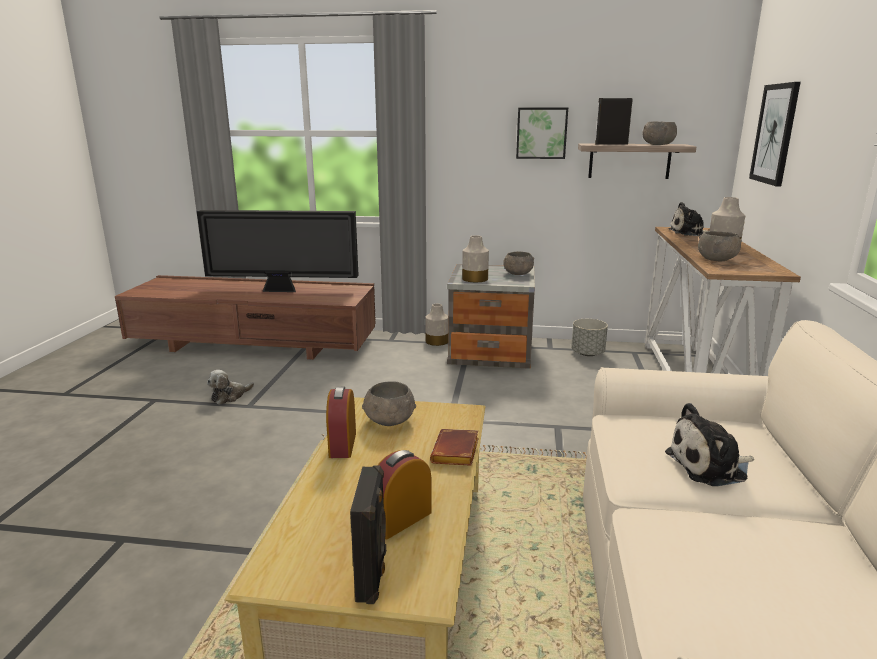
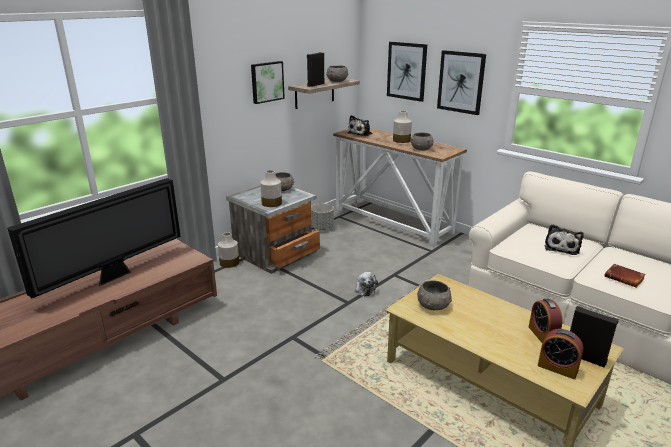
camera: 55 degrees left, 5 degrees up
(229, 396) = (191, 385): plush toy -> plush toy (364, 289)
(342, 444) = (451, 329): alarm clock -> alarm clock (557, 368)
(456, 453) = (487, 299): brown book -> brown book (625, 278)
(822, 147) = (461, 82): none -> picture

